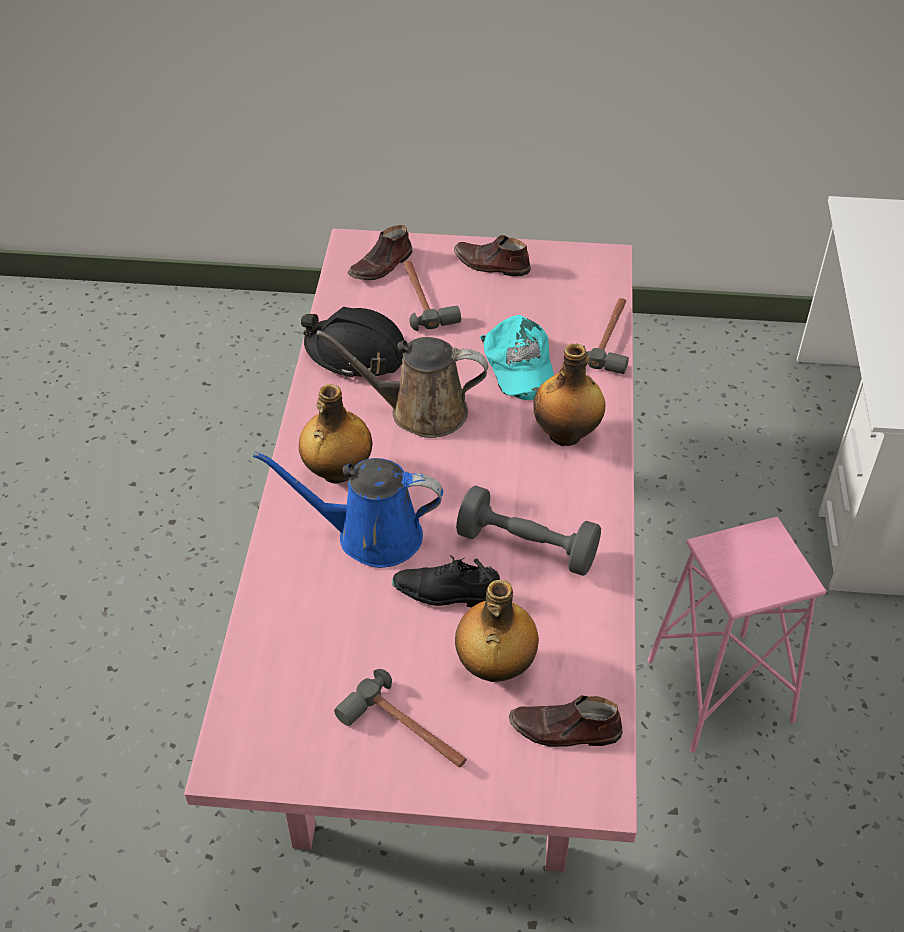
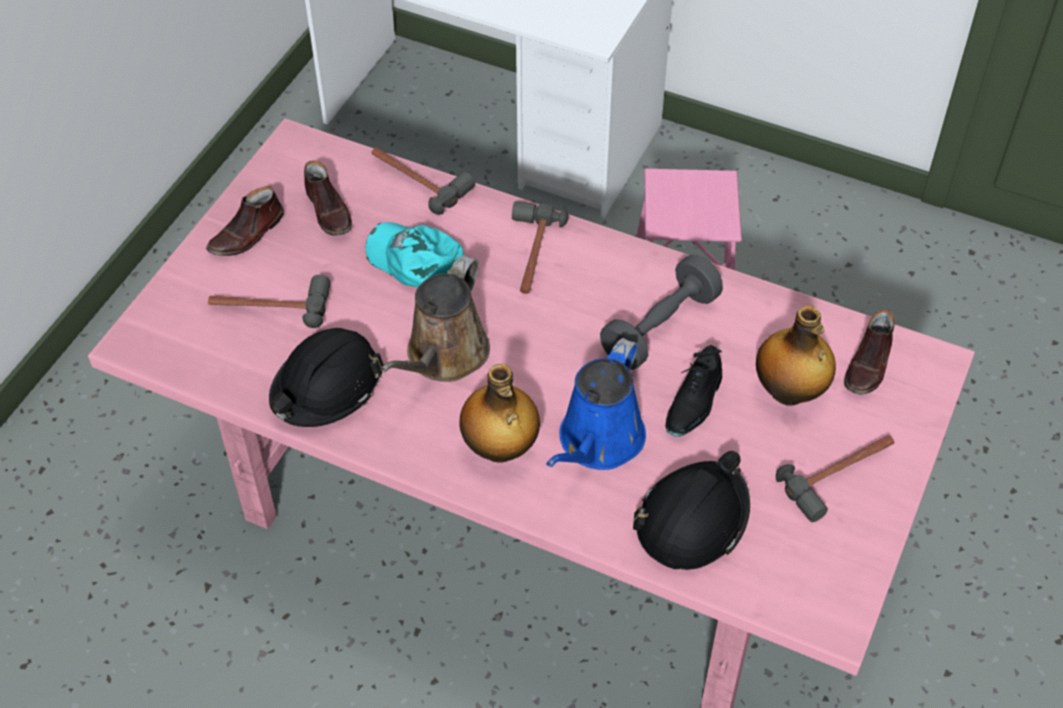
camera: 70 degrees left, 5 degrees up
(308, 624) = (692, 521): none -> black hard hat
(381, 266) = (189, 328): brown shoe -> brown shoe (329, 211)
(518, 365) = (416, 260): turquoise cap -> turquoise cap turned 150 degrees counterclockwise
(567, 434) = (531, 255): bottle -> hammer

